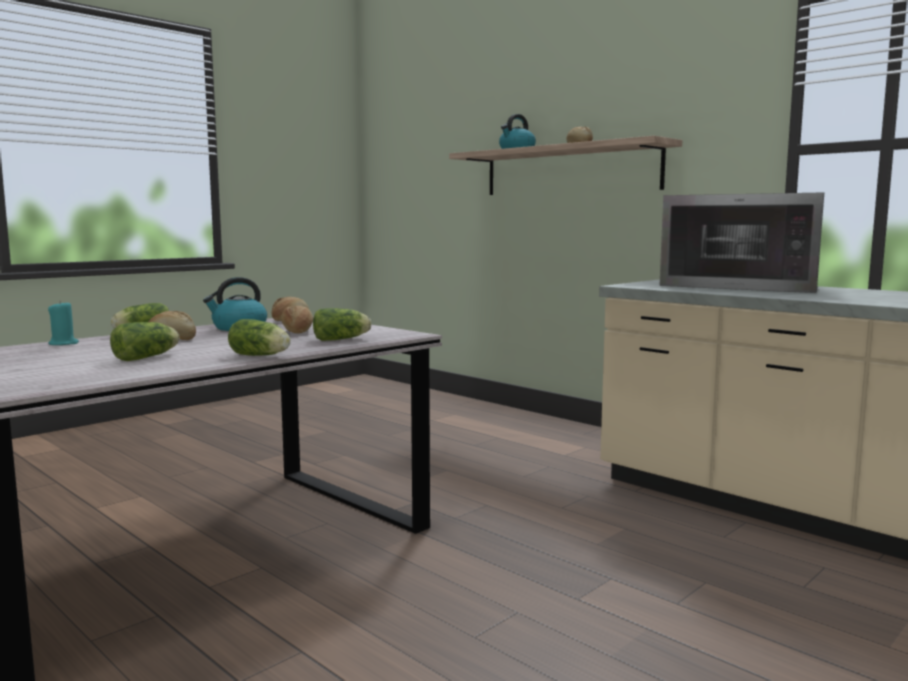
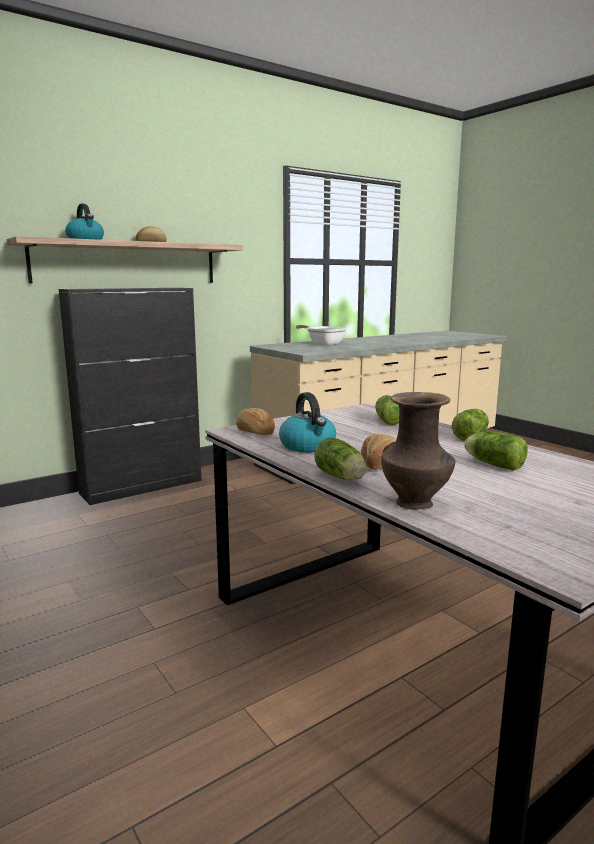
camera: 80 degrees left, 5 degrees up
(64, 343) = (416, 504): turquoise candle -> brown vase
(297, 332) = (341, 430): bread -> none
(538, 421) = (142, 487): none -> black cabinet
(742, 286) = (323, 344): microwave -> frying pan

